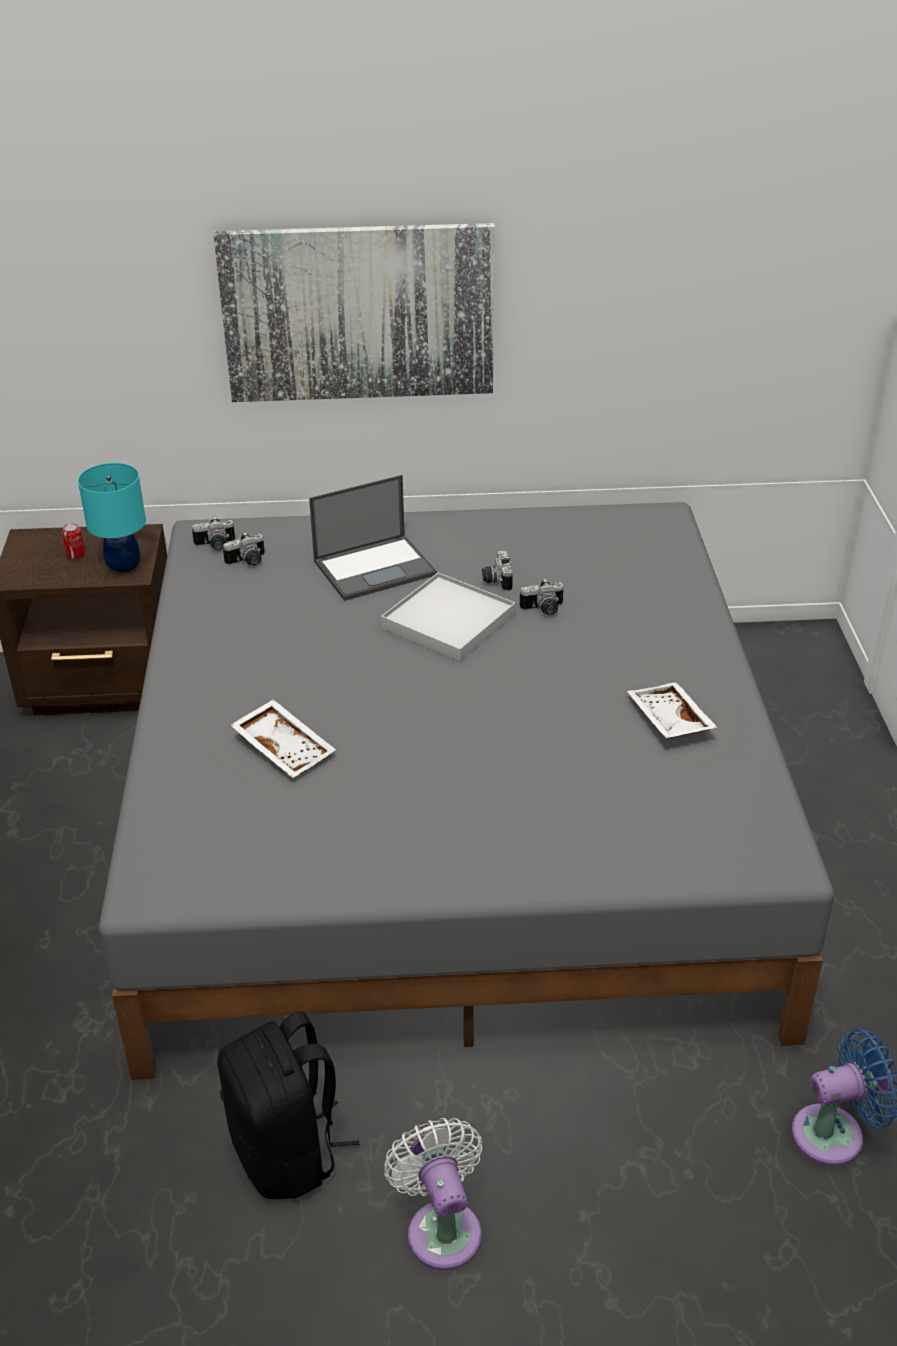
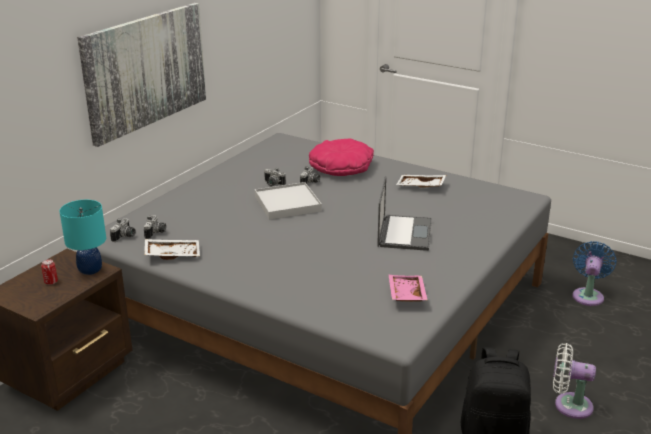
camera: 55 degrees left, 10 degrees down
(281, 850) = (405, 294): none -> pink tray
(285, 747) = (329, 270): white tray -> white tray (172, 254)
(376, 567) = (217, 205): laptop -> laptop (404, 233)
(634, 612) = (340, 167): none -> pink pillow

